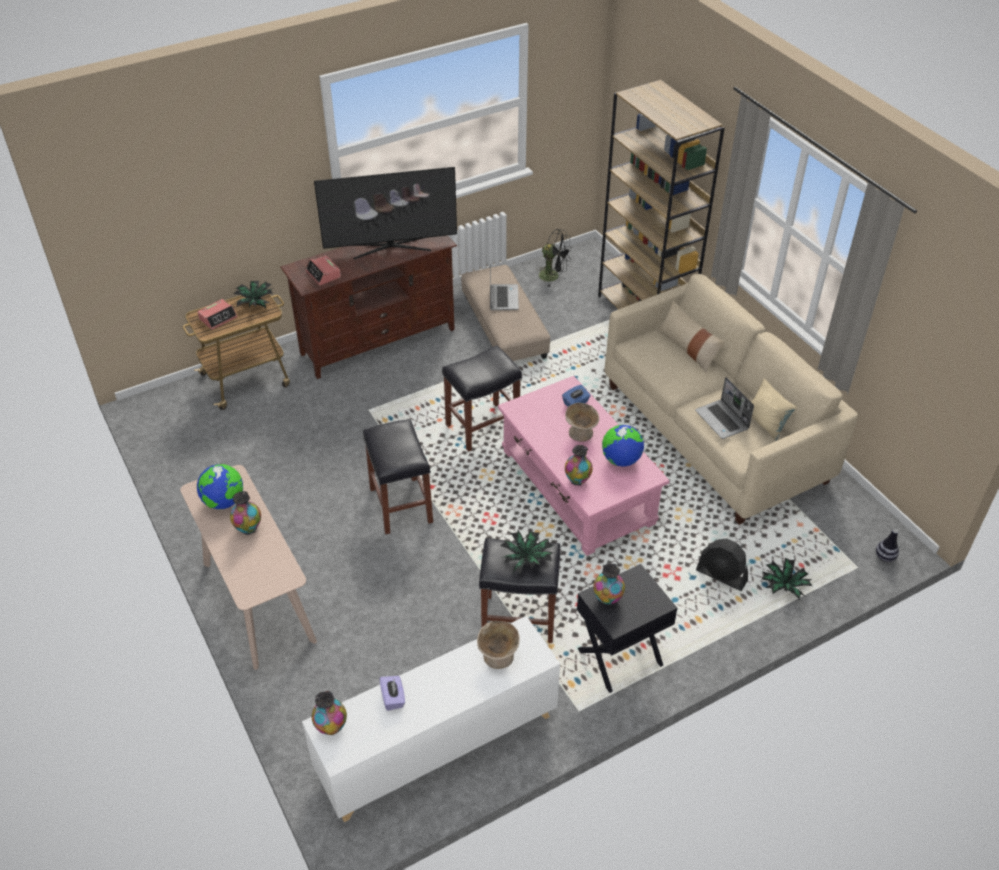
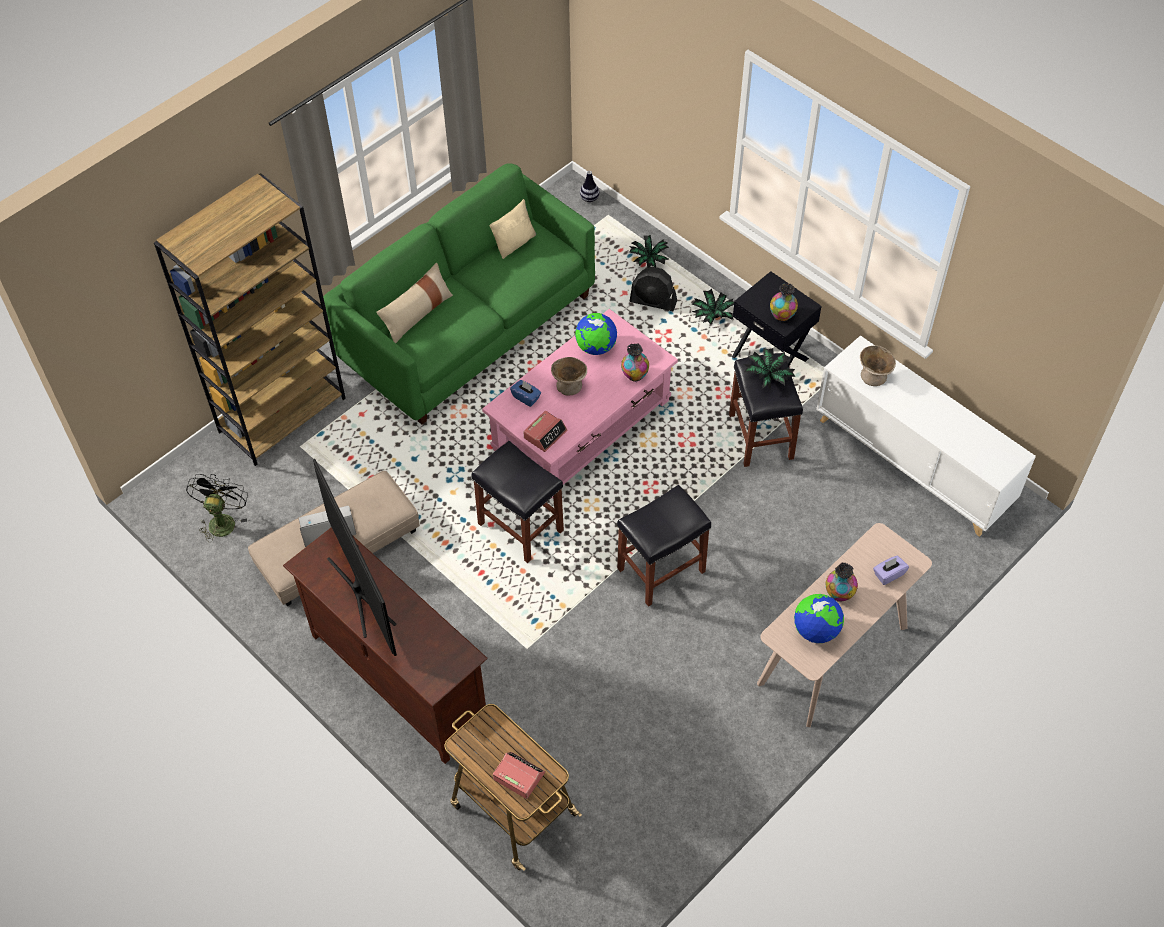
camera: 105 degrees left, 10 degrees up
(255, 303) = (475, 744): potted plant -> potted plant (713, 315)
(323, 274) = (437, 648): alarm clock -> alarm clock (545, 434)
(331, 727) = (994, 469): vase -> none
(393, 698) = (947, 435): purple tissue box -> purple tissue box (888, 574)
(714, 433) = (468, 328): beige sofa -> green sofa
(721, 576) = (653, 302): black fan -> black fan turned 90 degrees clockwise
(722, 420) = (521, 274): laptop -> none

